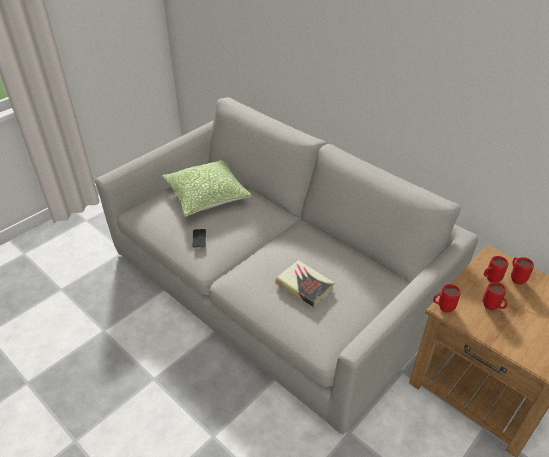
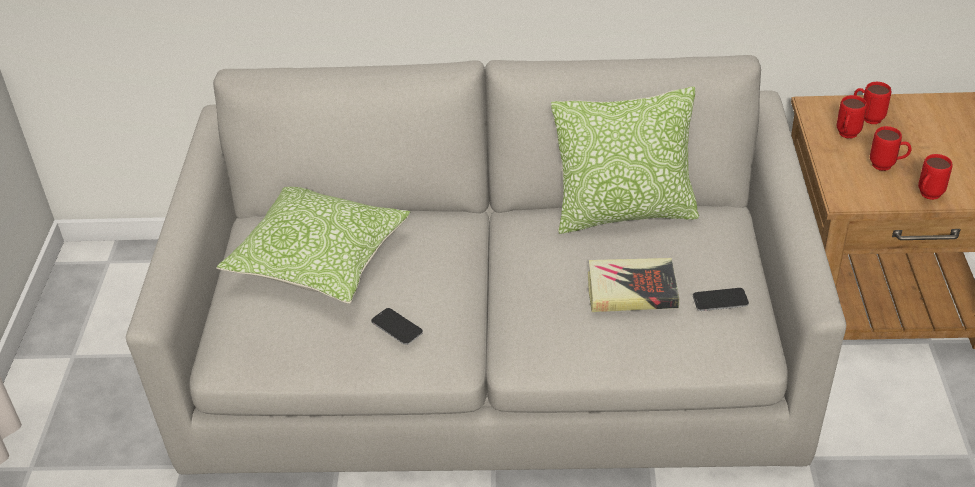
camera: 40 degrees left, 0 degrees up
(337, 317) = (720, 300): none -> phone
(347, 251) = (624, 213): none -> pillow
(442, 308) = (841, 200): red mug -> red mug (927, 196)

